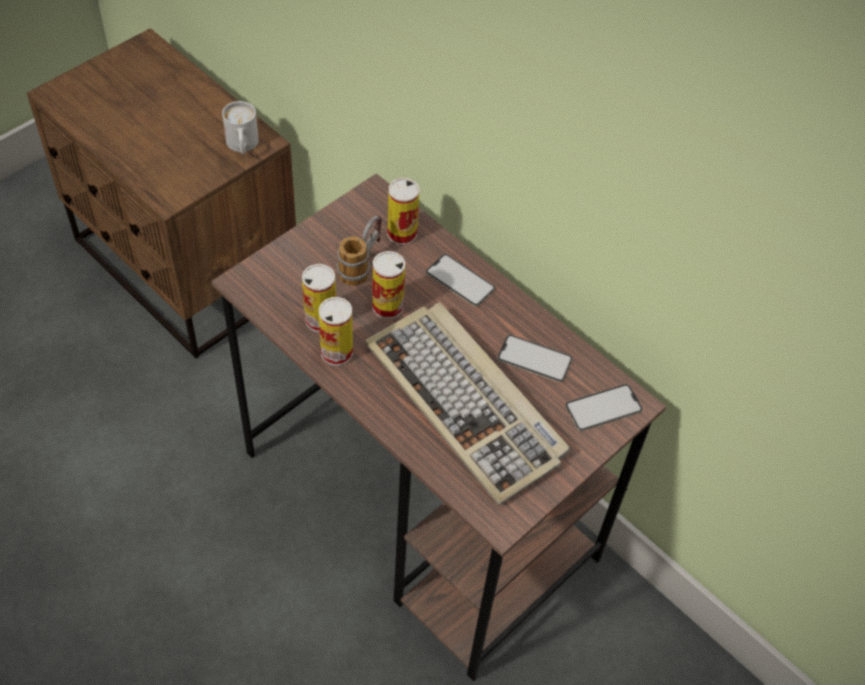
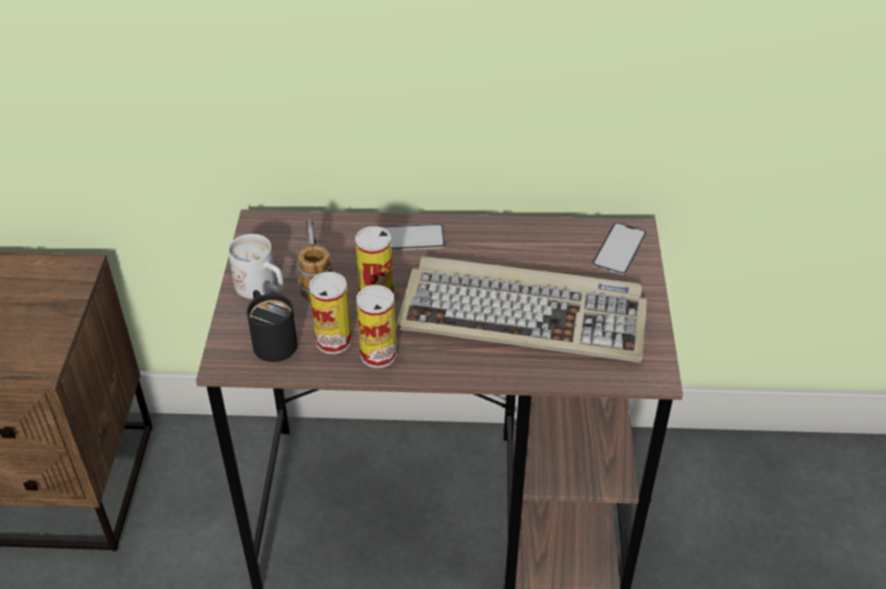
camera: 40 degrees left, 10 degrees down
(242, 146) = (62, 283): white mug -> white mug (262, 289)
(284, 287) = (271, 339): none -> black mug
(402, 233) = (319, 236): can -> none
(534, 359) = (532, 252): phone -> none

